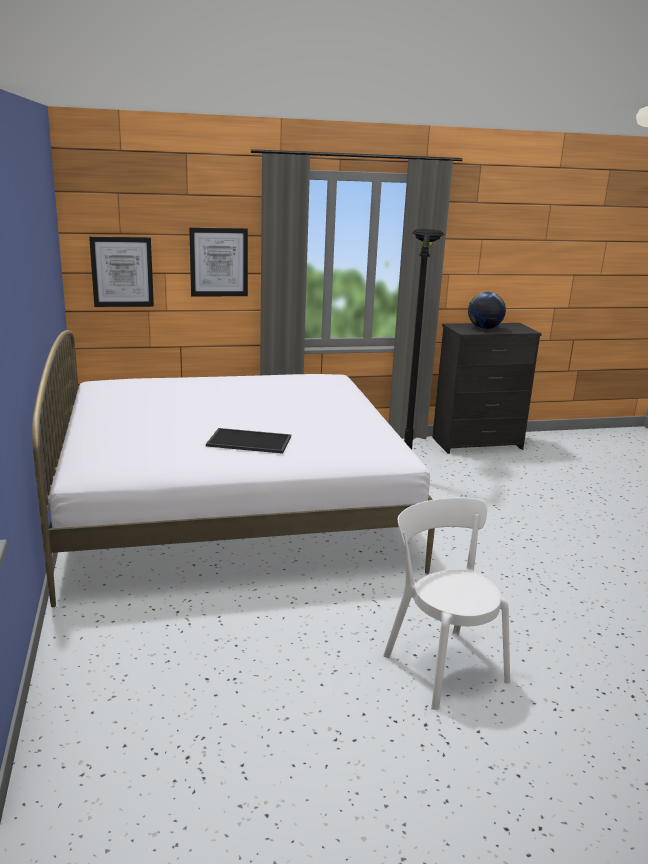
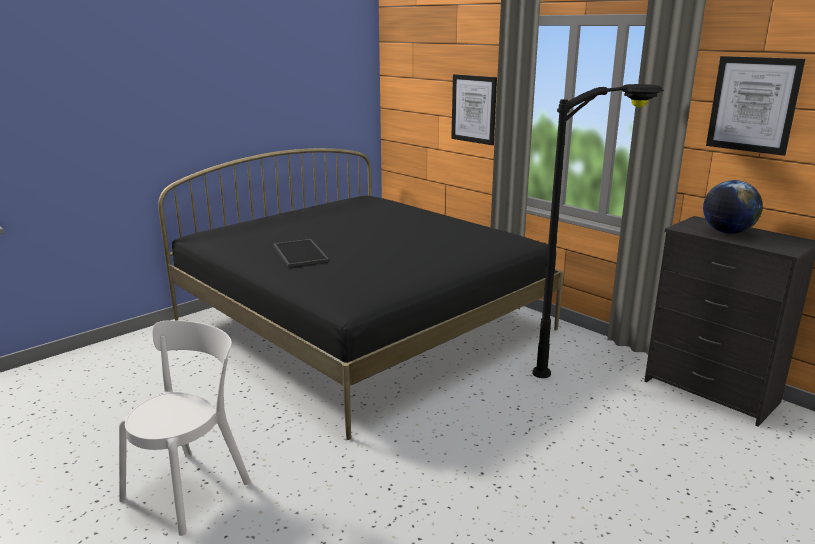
camera: 60 degrees right, 0 degrees up
(122, 272) = (411, 111): picture -> picture (753, 104)
(231, 509) = (363, 324): white bed -> black bed

